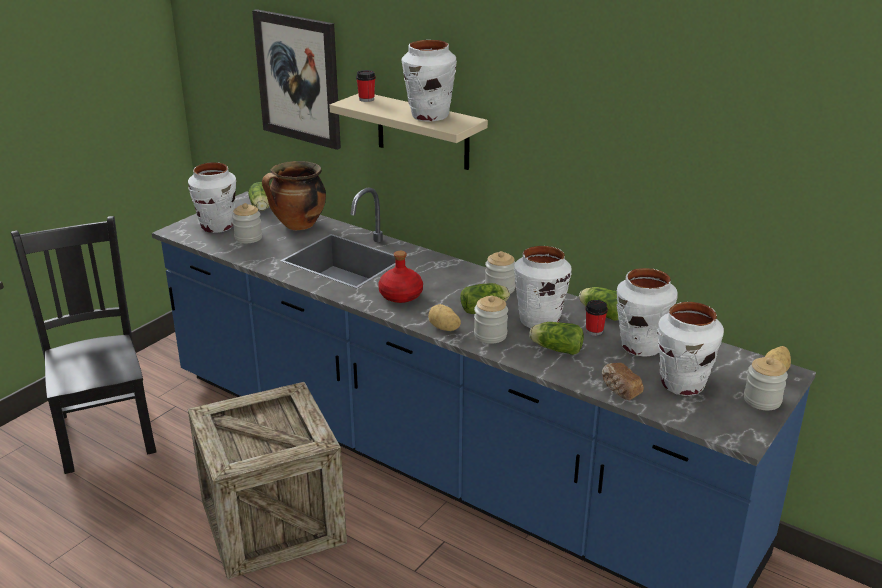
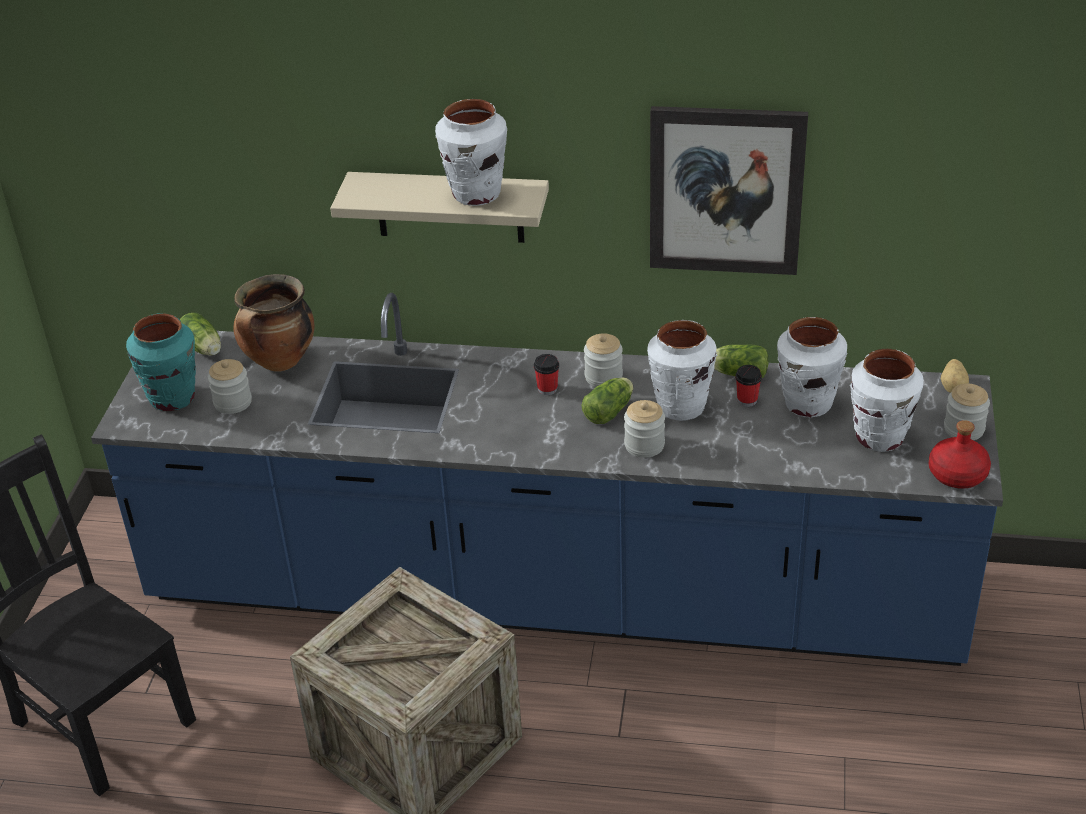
camera: 25 degrees left, 10 degrees up
(217, 226) = (173, 398): white vase -> turquoise vase
(298, 79) = (234, 168): picture -> picture (726, 190)
(366, 99) = (369, 185): cup -> cup (547, 389)
(400, 295) = (500, 425): red bottle -> red bottle (956, 474)
(444, 328) = (587, 454): potato -> none
(555, 349) = (725, 438): lettuce -> none
(619, 390) = (826, 467): bread -> none

